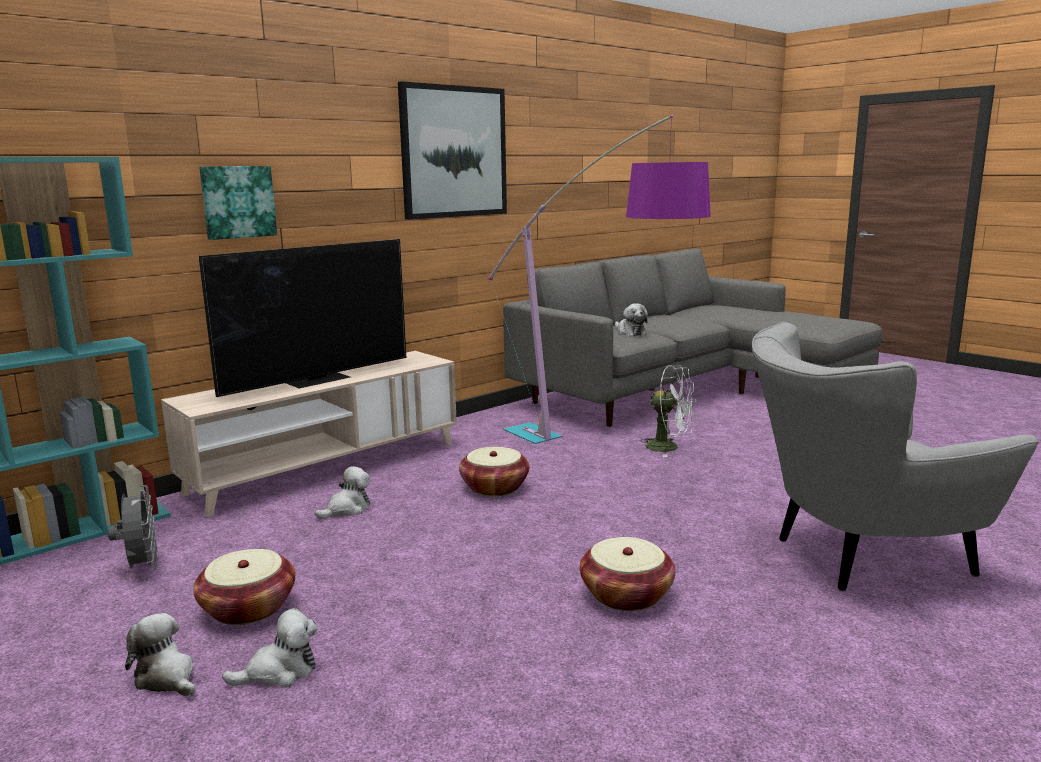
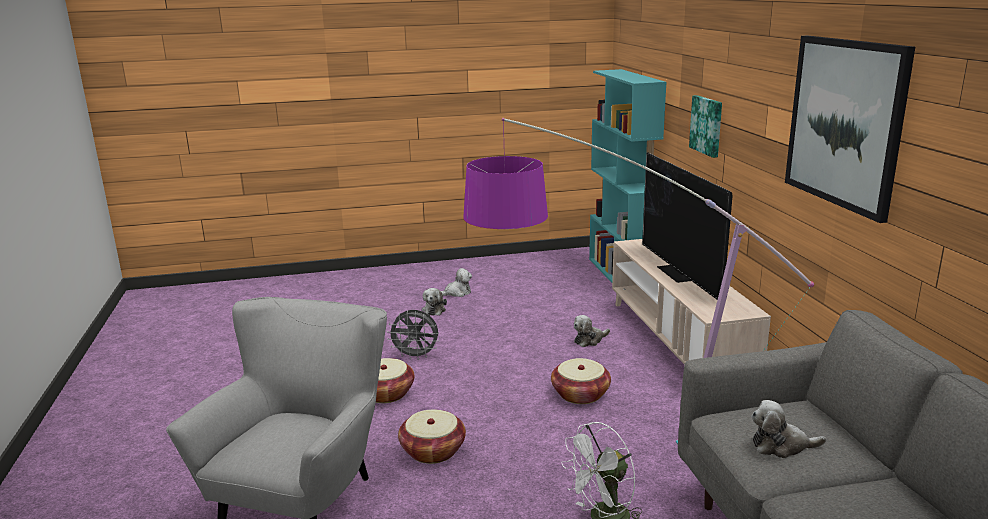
camera: 120 degrees right, 5 degrees up
(142, 567) = (561, 290): grey fan -> grey fan (416, 356)
(248, 608) = (493, 308): basket -> basket (433, 451)
(347, 509) = (589, 340): plush toy -> plush toy turned 75 degrees clockwise

